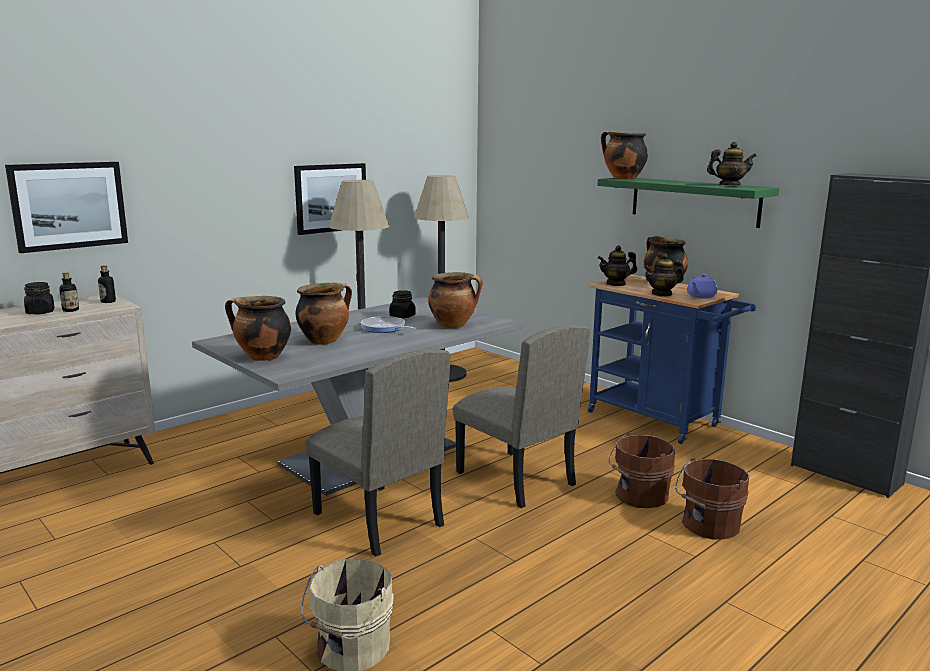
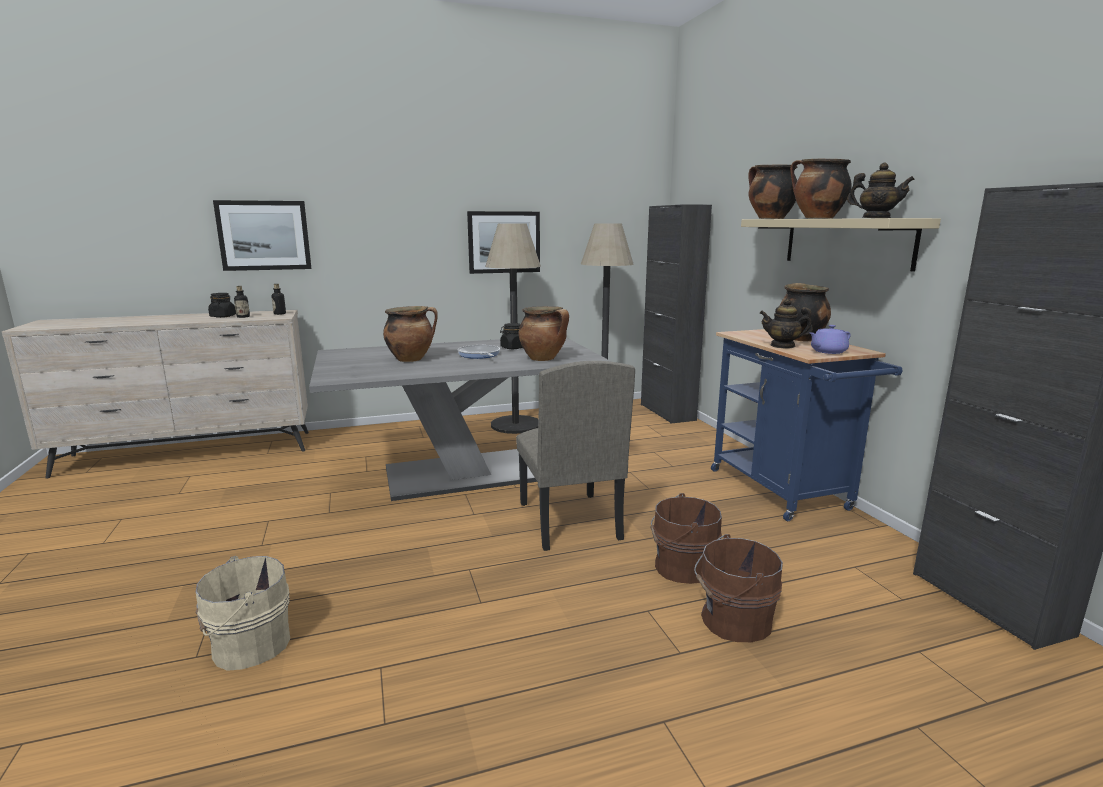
camera: 25 degrees right, 0 degrees up
(262, 357) = (340, 366): cooking pot -> cooking pot (817, 218)
(377, 520) = (406, 531): beige chair -> none
(498, 362) = (667, 412): none -> black cabinet
(616, 284) = (746, 334): teapot -> none
(694, 201) = (846, 242): green shelf -> beige shelf

